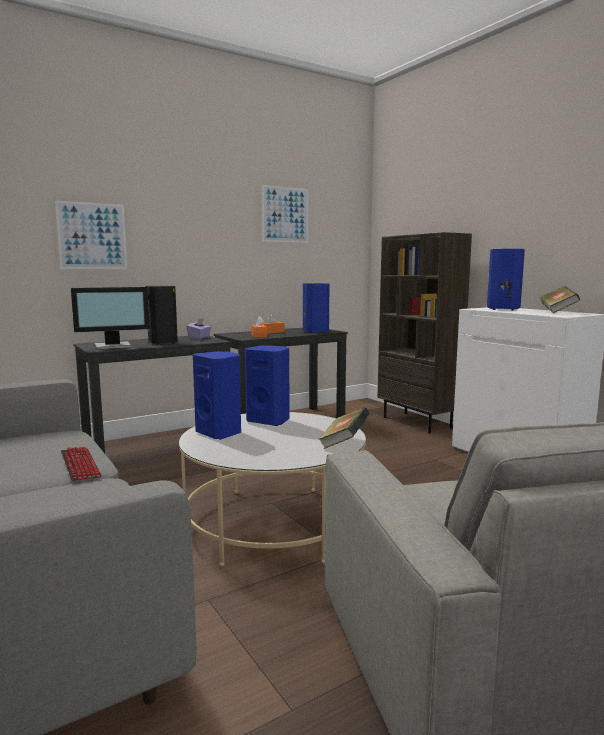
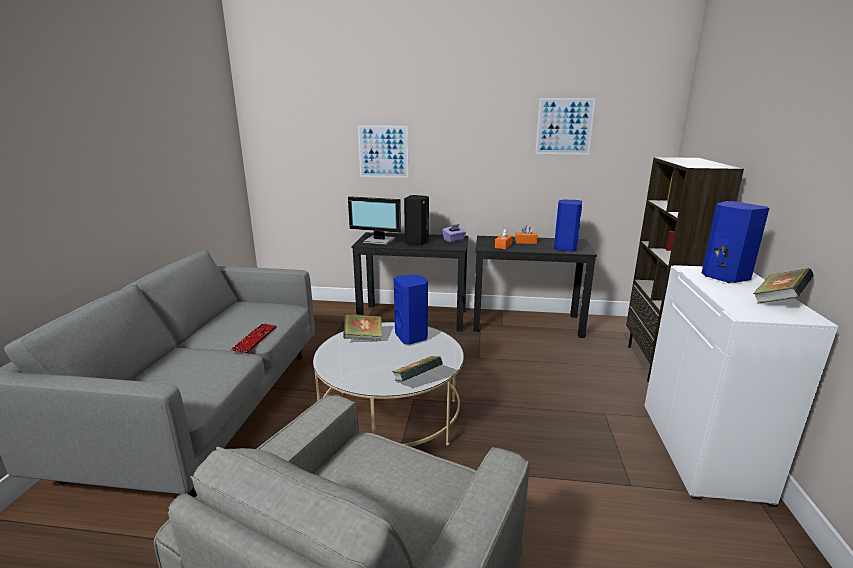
camera: 40 degrees right, 10 degrees up
(220, 433) = (363, 338): blue speaker -> book

